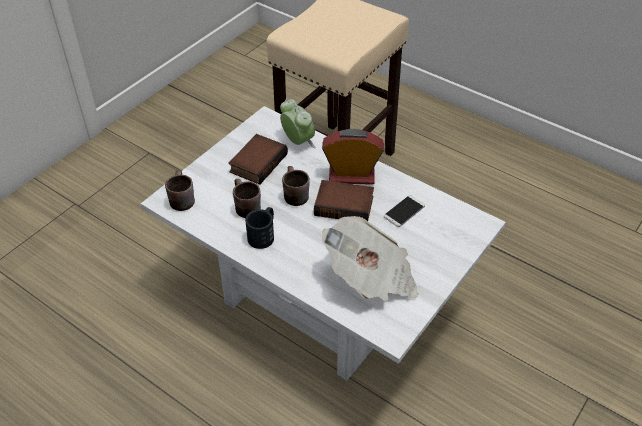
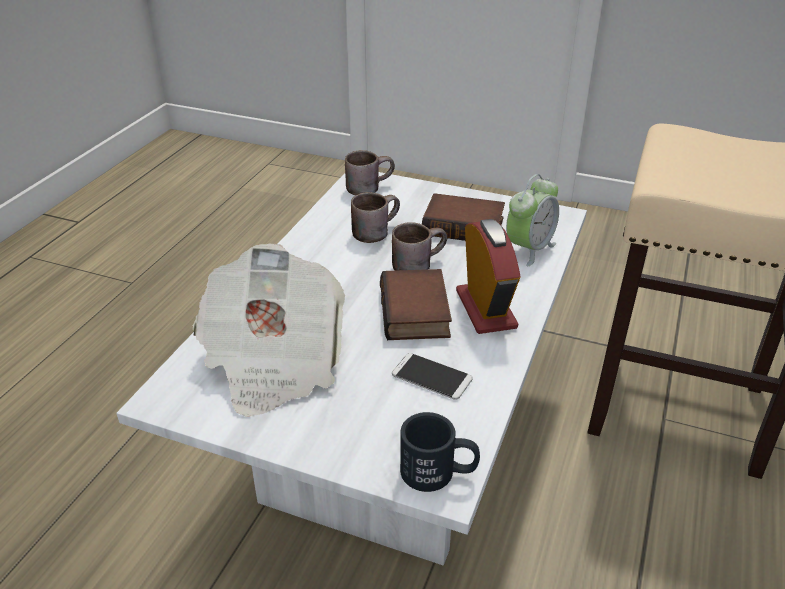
camera: 75 degrees right, 10 degrees down
(263, 234) = (329, 254): black mug -> black mug (438, 472)

